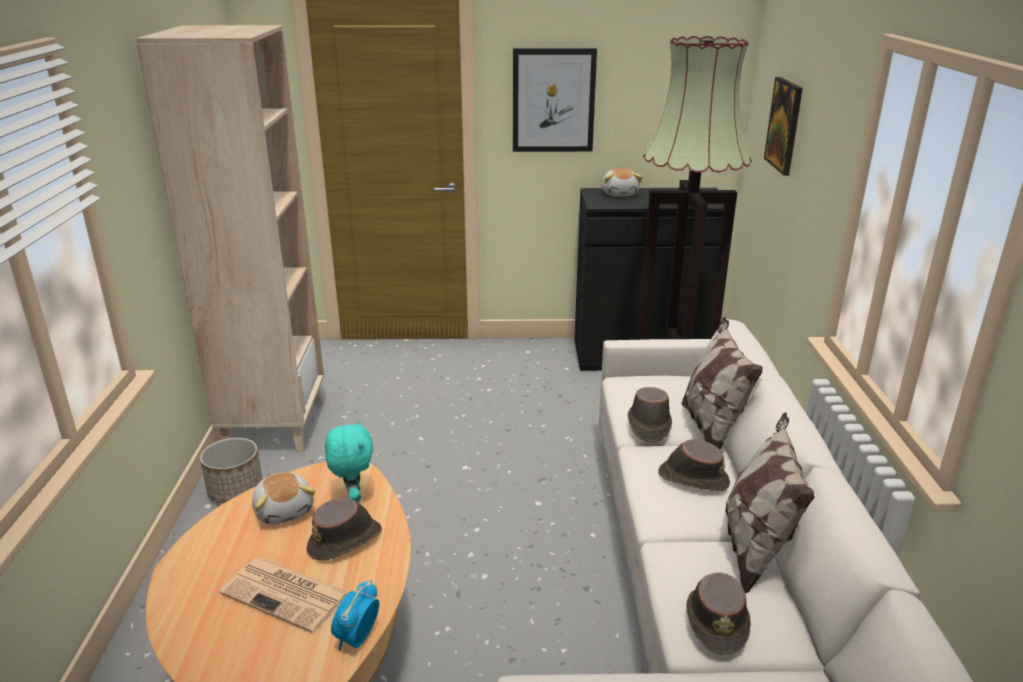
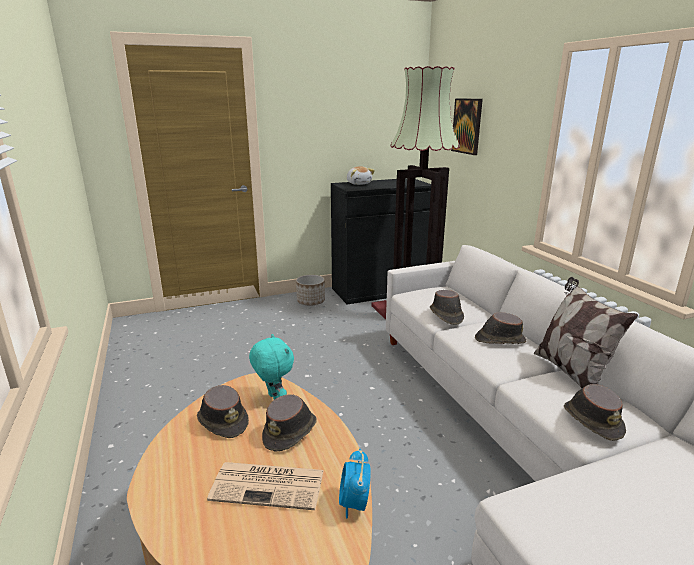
camera: 20 degrees left, 5 degrees down
(235, 490) = (130, 428): planter -> planter (310, 301)
(274, 426) = (141, 375): beige bookcase -> none
(285, 510) = (223, 420): plush toy -> brown hat
(553, 100) = (309, 124): picture -> none
(711, 428) = (483, 311): pillow -> none

